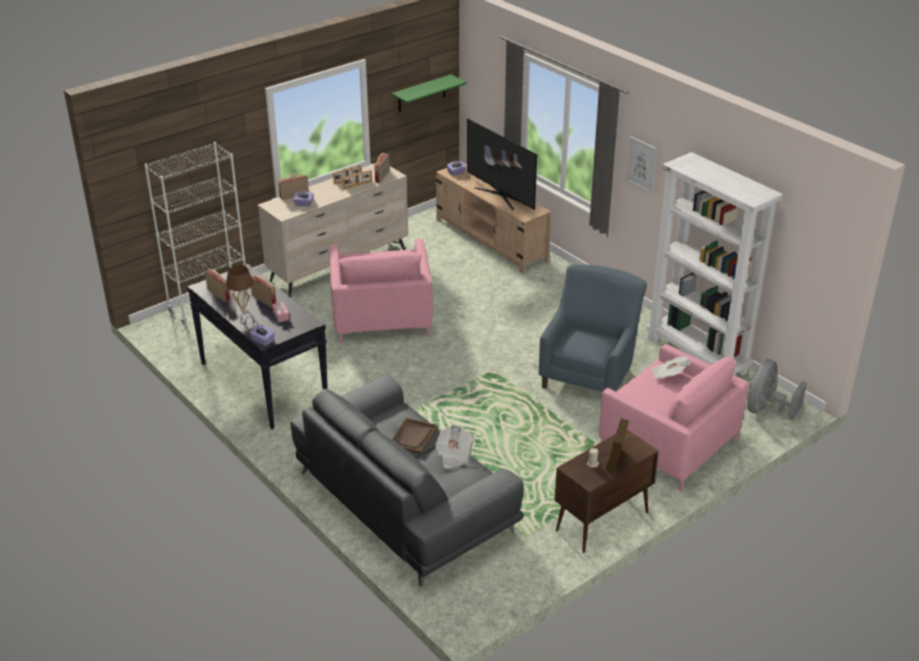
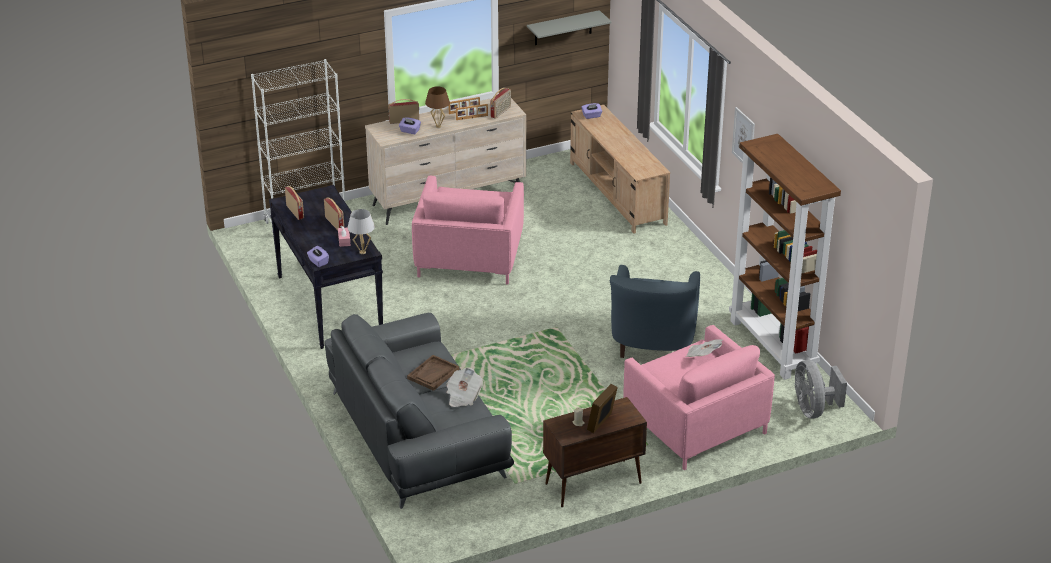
camera: 15 degrees right, 0 degrees up
(242, 309) = (311, 229): brown table lamp -> brown table lamp (438, 126)
(304, 324) = (362, 252): none -> white table lamp
(421, 93) = (563, 28): green shelf -> grey shelf
(500, 195) = (625, 147): television -> none
(590, 373) = (652, 345): blue armchair -> blue armchair turned 150 degrees clockwise
(698, 355) = (773, 345): white bookcase -> brown bookcase
(766, 409) = (813, 409): grey fan -> grey fan turned 60 degrees counterclockwise

